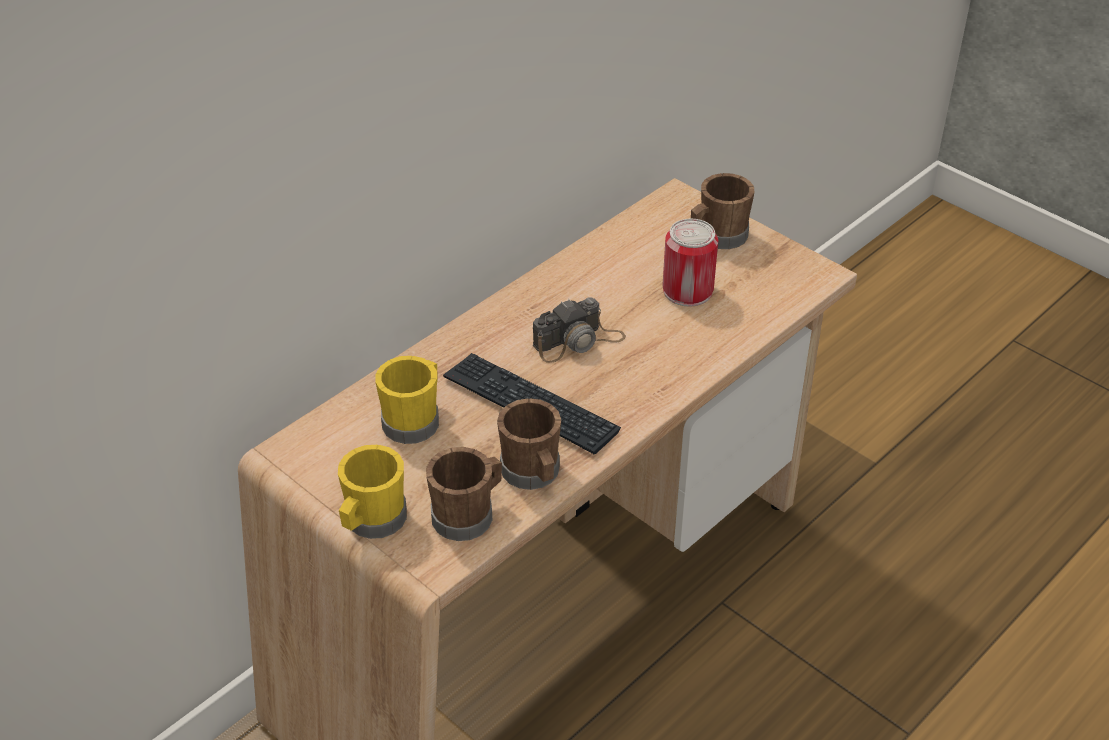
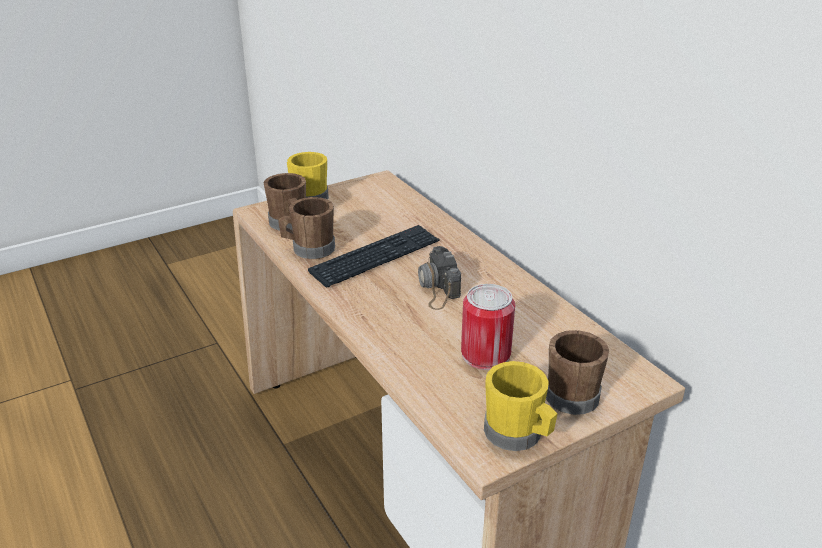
camera: 105 degrees right, 10 degrees down
(414, 420) = (385, 217): yellow mug -> yellow mug (518, 435)

